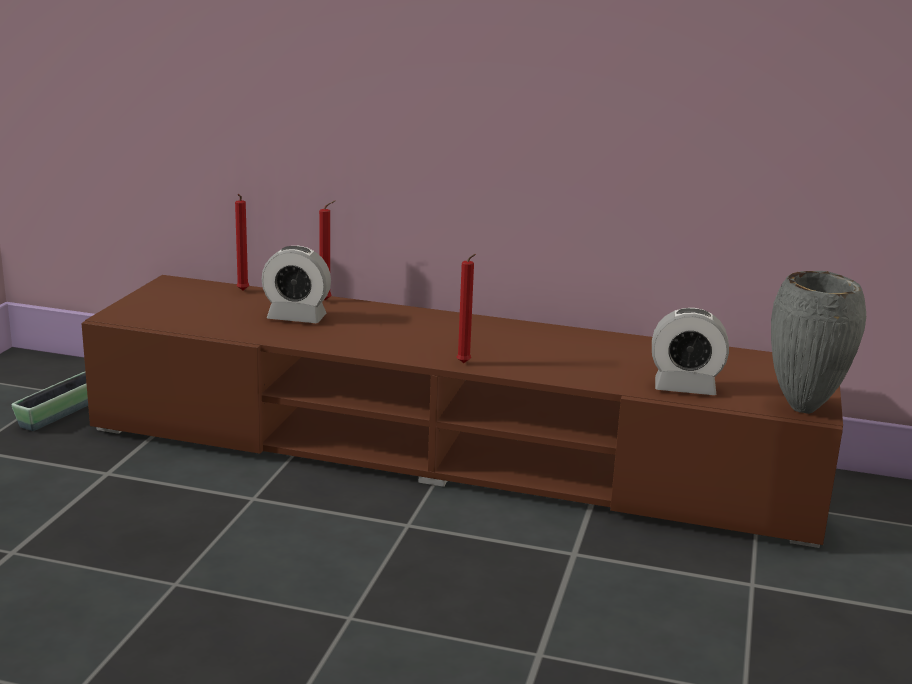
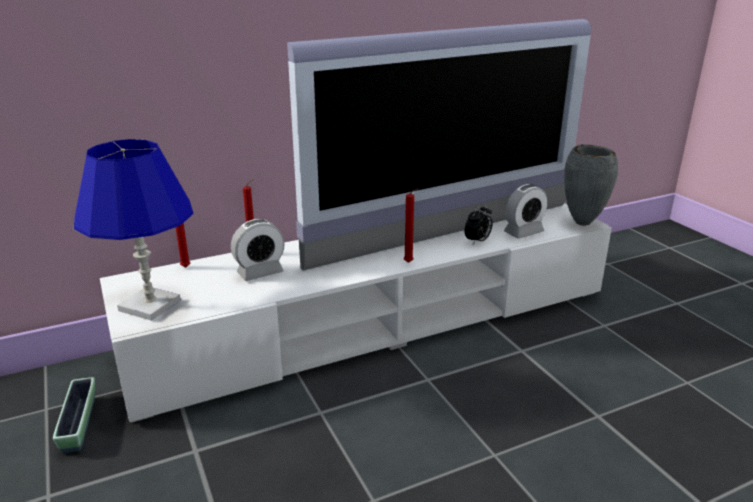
camera: 40 degrees left, 5 degrees up
(157, 308) = (150, 305): none -> blue table lamp
(453, 452) = (377, 322): brown tv stand -> white tv stand
(573, 356) = (447, 235): none -> television
(597, 374) = (477, 241): none -> alarm clock

